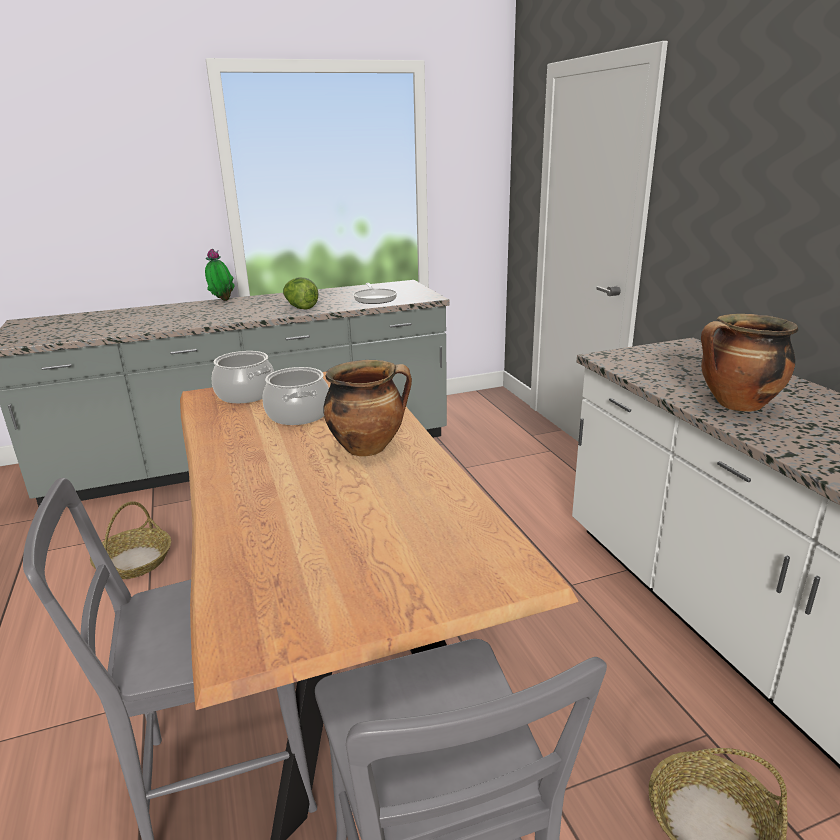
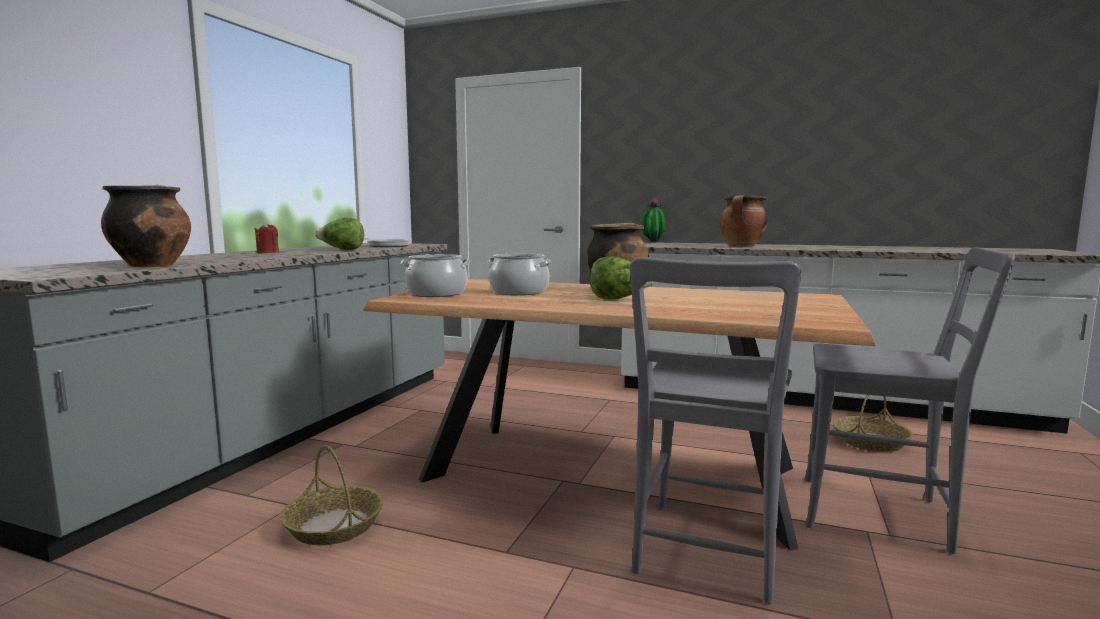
camera: 50 degrees left, 15 degrees down
(93, 330) = (152, 265): none -> cooking pot
(222, 300) = (227, 253): potted plant -> potted plant (652, 242)
(239, 306) = (267, 252): none -> red candle
(302, 469) = (618, 299): none -> lettuce

